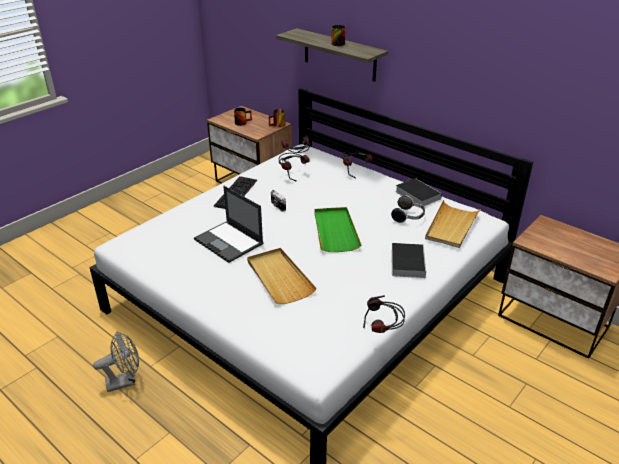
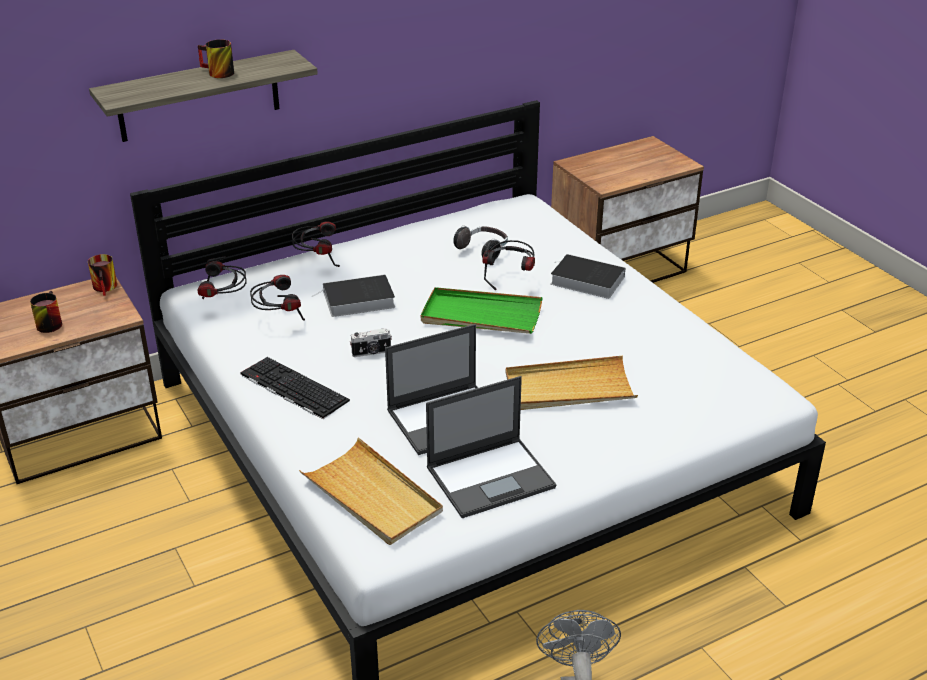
camera: 70 degrees left, 0 degrees up
(184, 266) = (491, 477): none -> laptop
(383, 332) = (717, 333): headphones -> headphones (510, 280)
(416, 194) = (427, 231): book -> book (356, 300)
(451, 226) = (525, 228): beige tray -> beige tray (372, 496)

